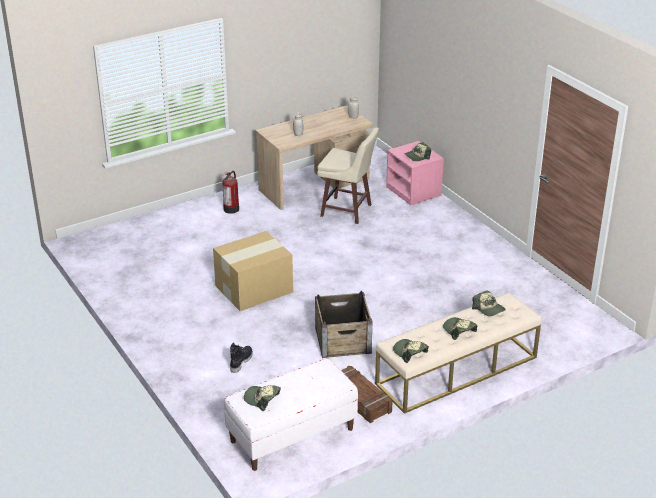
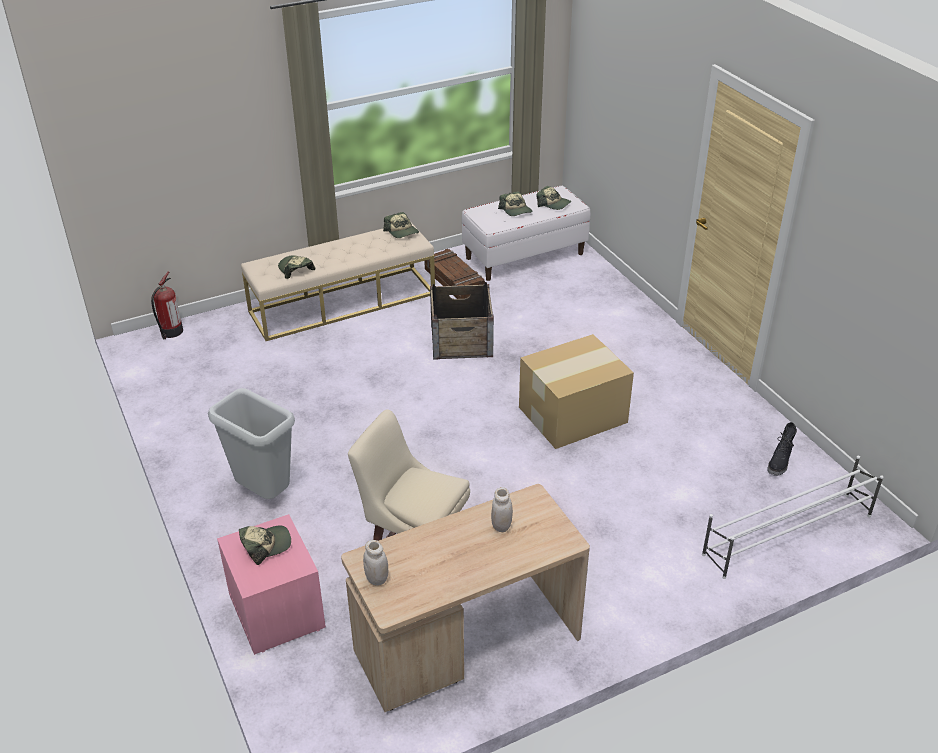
camera: 175 degrees left, 5 degrees up
(134, 232) = (786, 535): none -> white shoe rack
(231, 208) = (626, 583): fire extinguisher -> fire extinguisher (171, 332)
(240, 362) = (581, 322): black boot -> black boot (780, 463)
(448, 236) = (263, 494): none -> grey trash can
(459, 331) = (341, 249): cap -> cap (516, 210)

